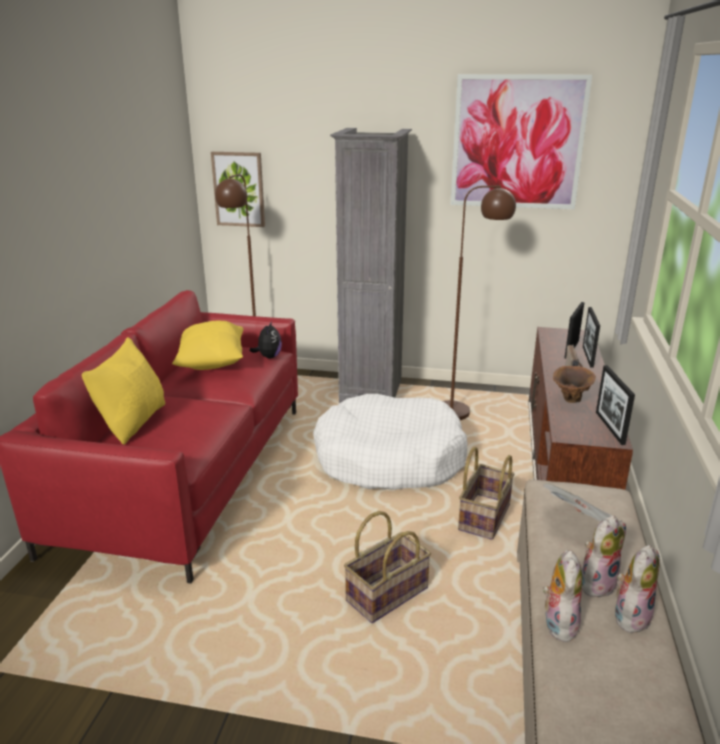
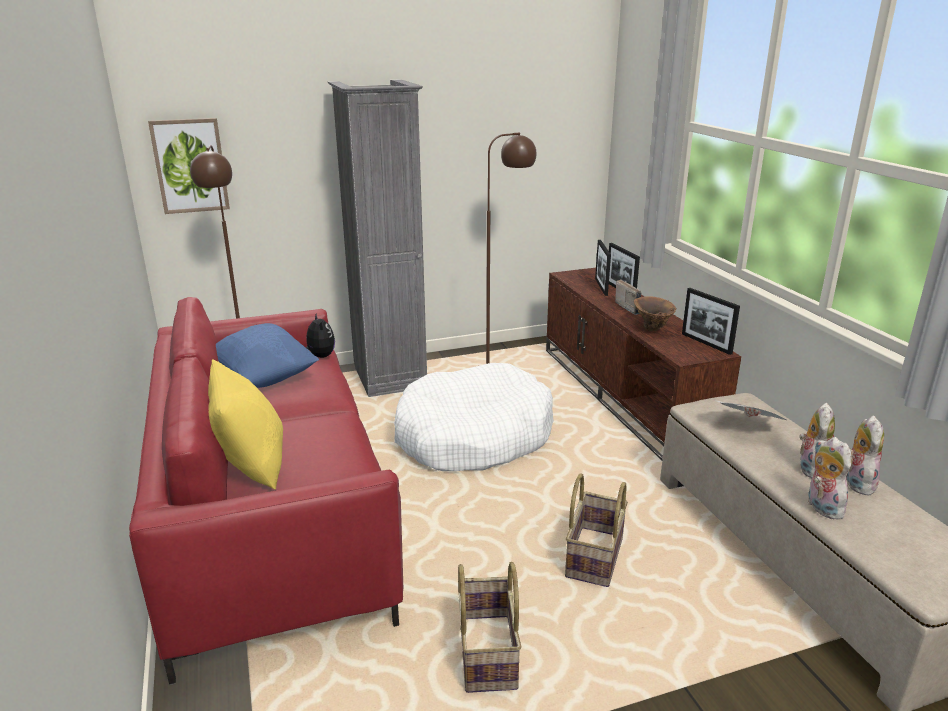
camera: 30 degrees left, 0 degrees up
(211, 363) = (263, 377): yellow pillow -> blue pillow
(483, 516) = (605, 461): basket -> basket (486, 653)
(517, 143) = (504, 89): picture -> none

